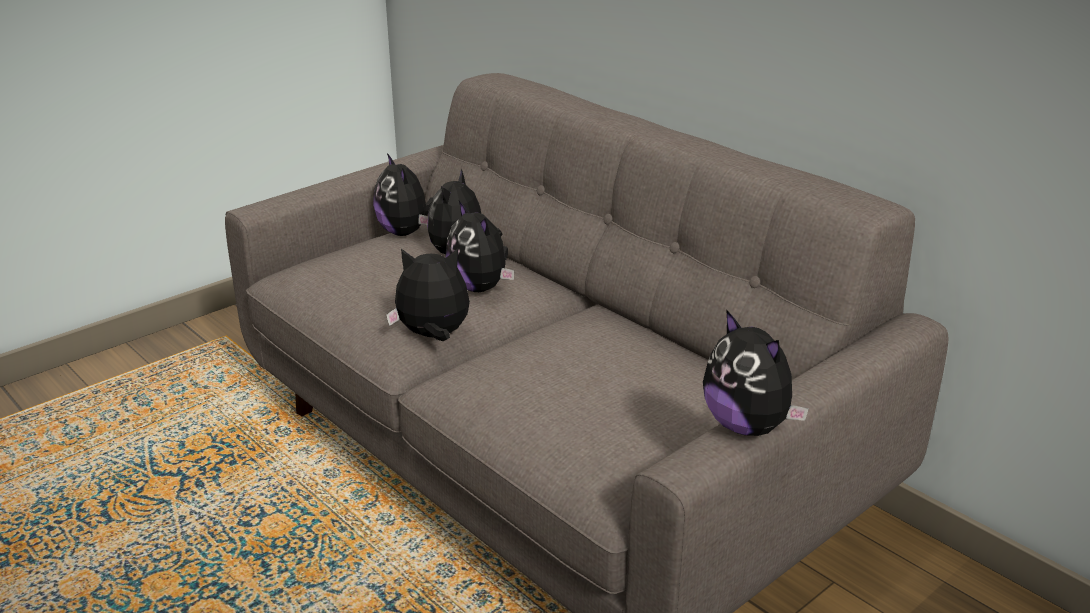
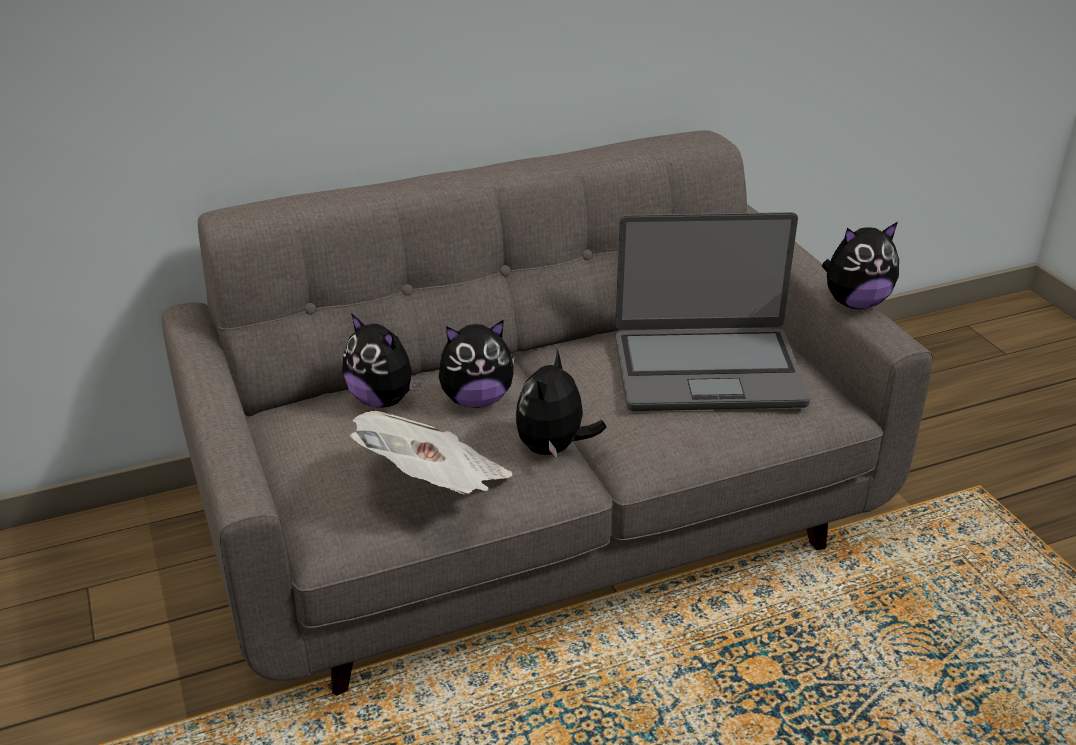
camera: 70 degrees left, 5 degrees up
(352, 294) = (435, 485): none -> newspaper
(405, 232) = (290, 428): plush toy -> none
(611, 391) = (707, 370): none -> laptop

